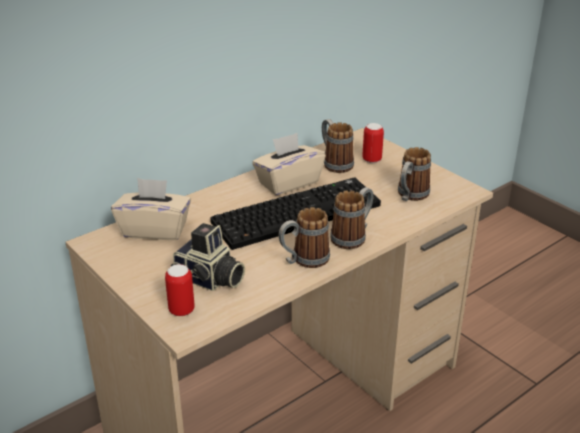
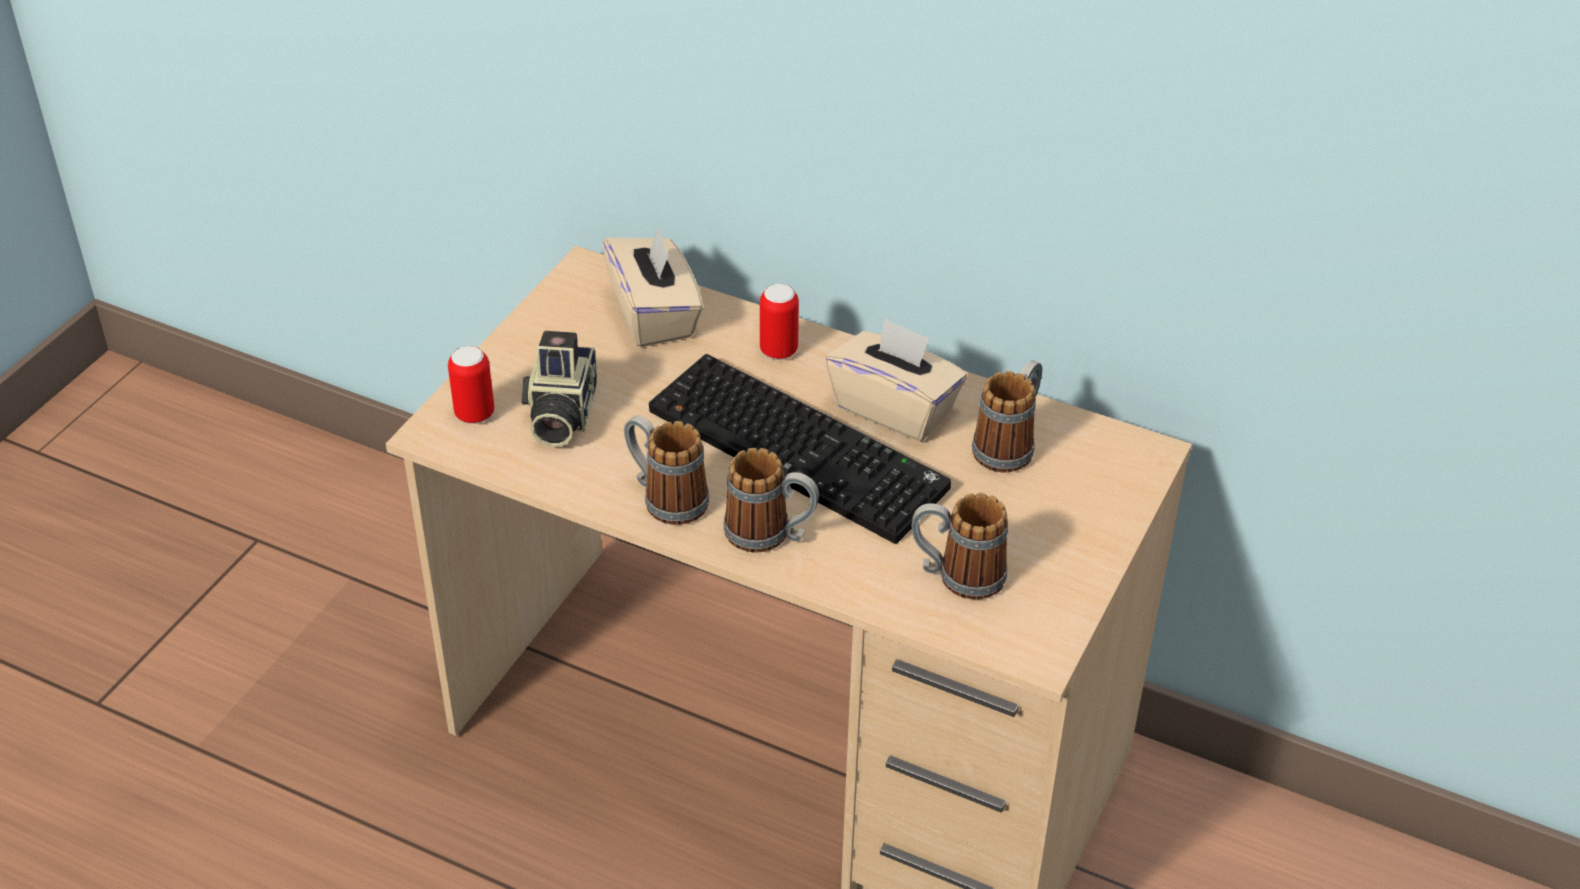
camera: 65 degrees right, 10 degrees up
(371, 160) = (1061, 490): can -> can (778, 351)

